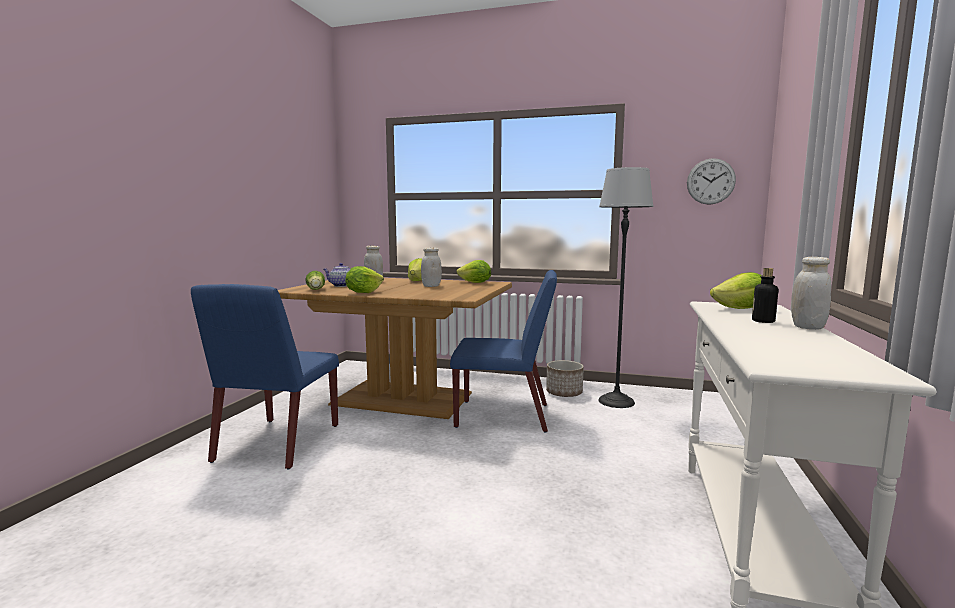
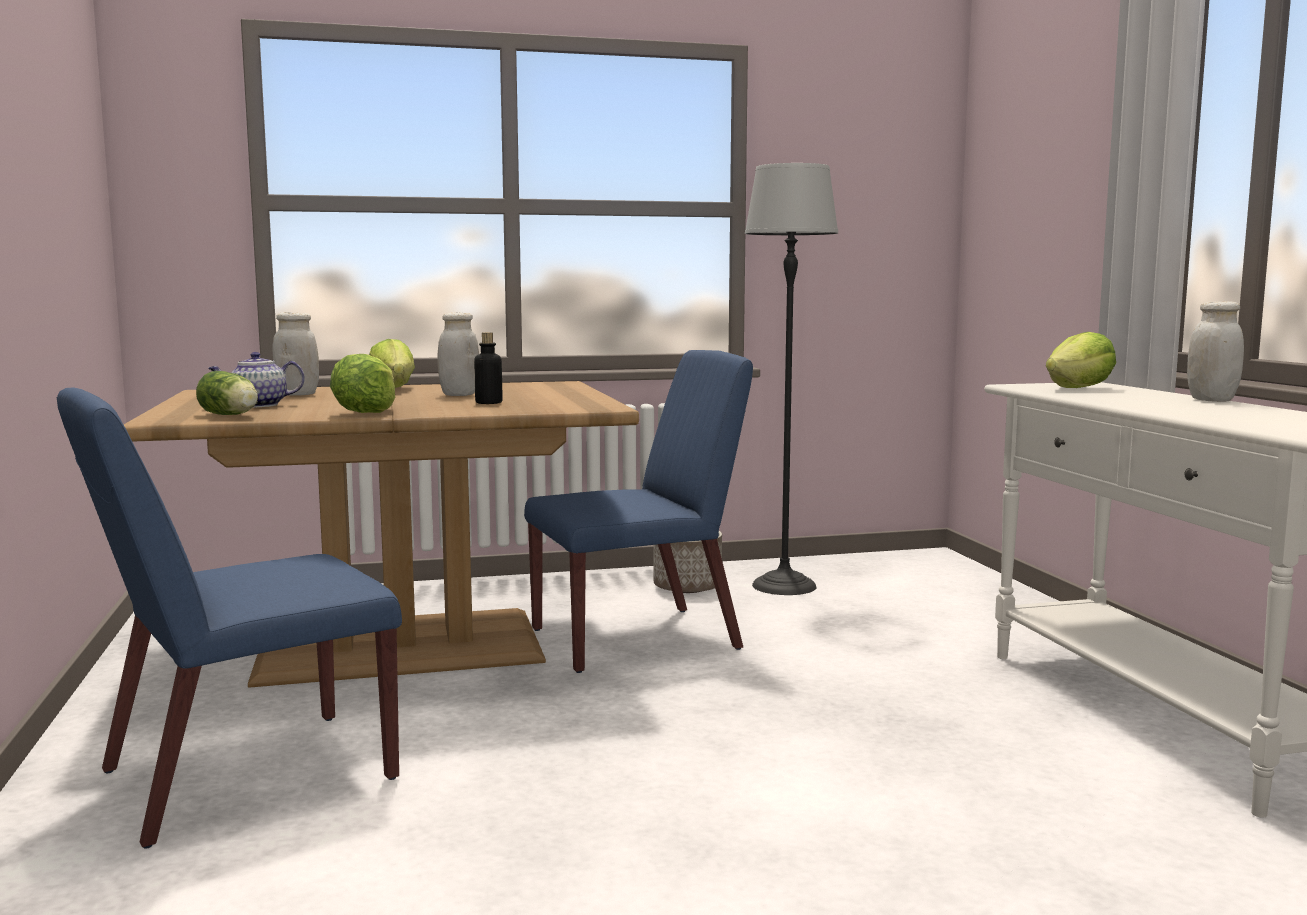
camera: 30 degrees left, 0 degrees up
(277, 443) = (245, 776): blue chair -> blue chair turned 75 degrees clockwise
(475, 283) = (523, 385): lettuce -> none
(710, 181) = (884, 194): wall clock -> none
(763, 321) = (1149, 398): bottle -> bottle (489, 403)

